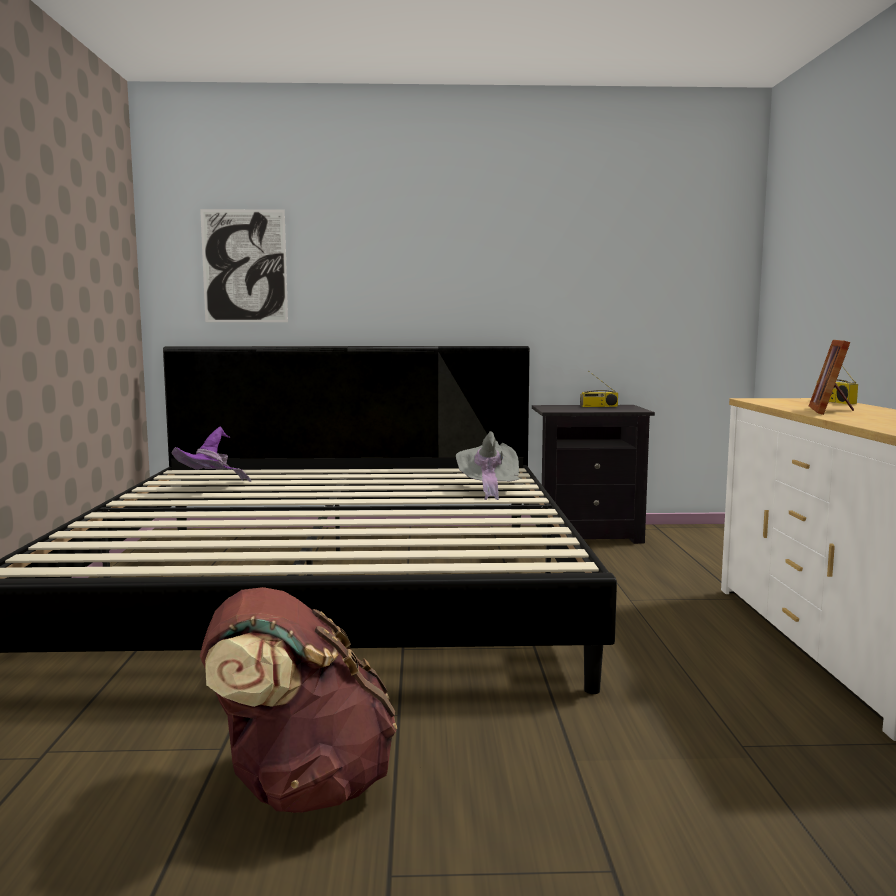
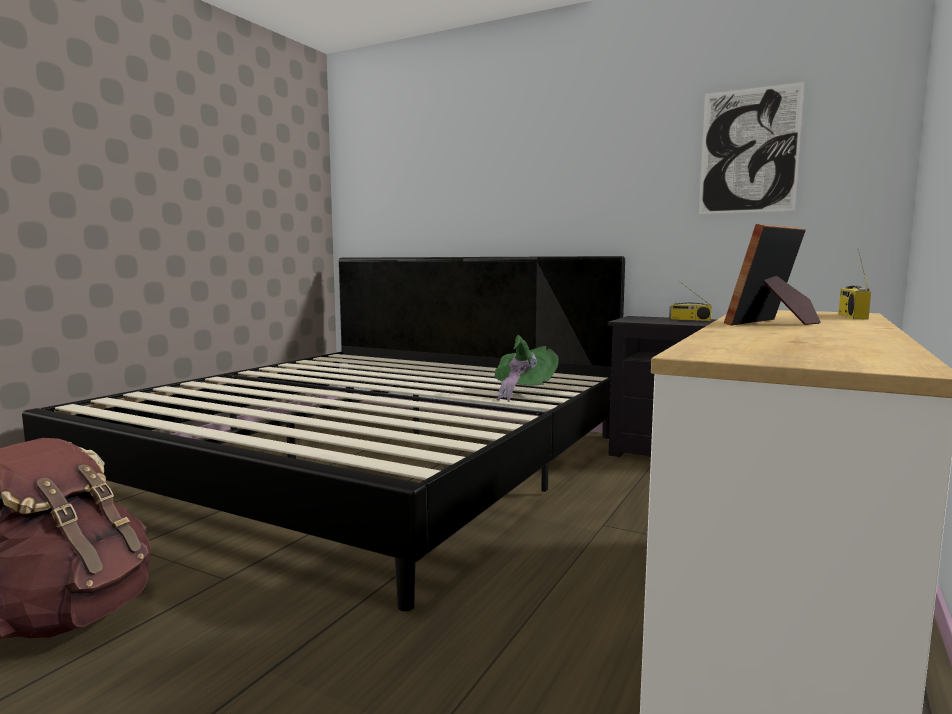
camera: 30 degrees right, 0 degrees up
(211, 488) = (326, 368): purple hat -> none
(244, 266) = (397, 191): picture -> picture (749, 151)
(488, 490) = (522, 393): grey hat -> green hat

